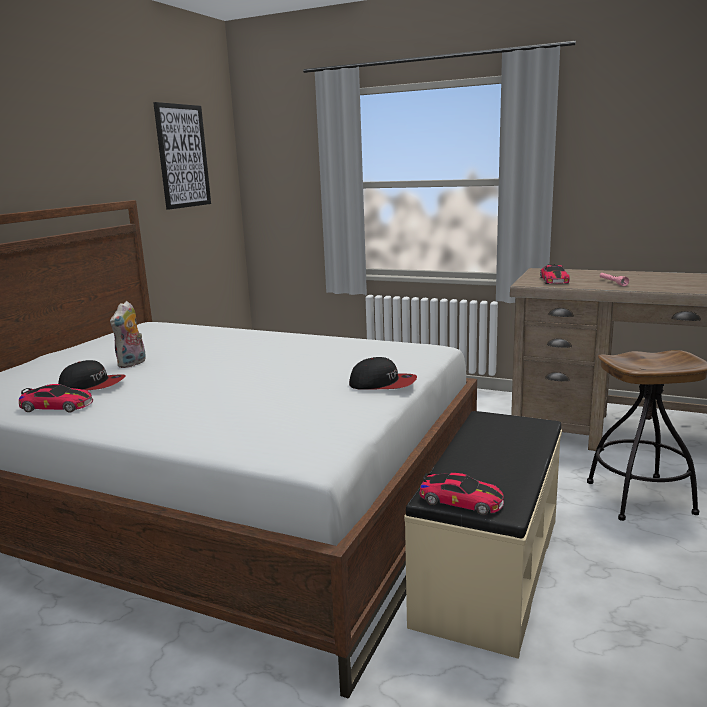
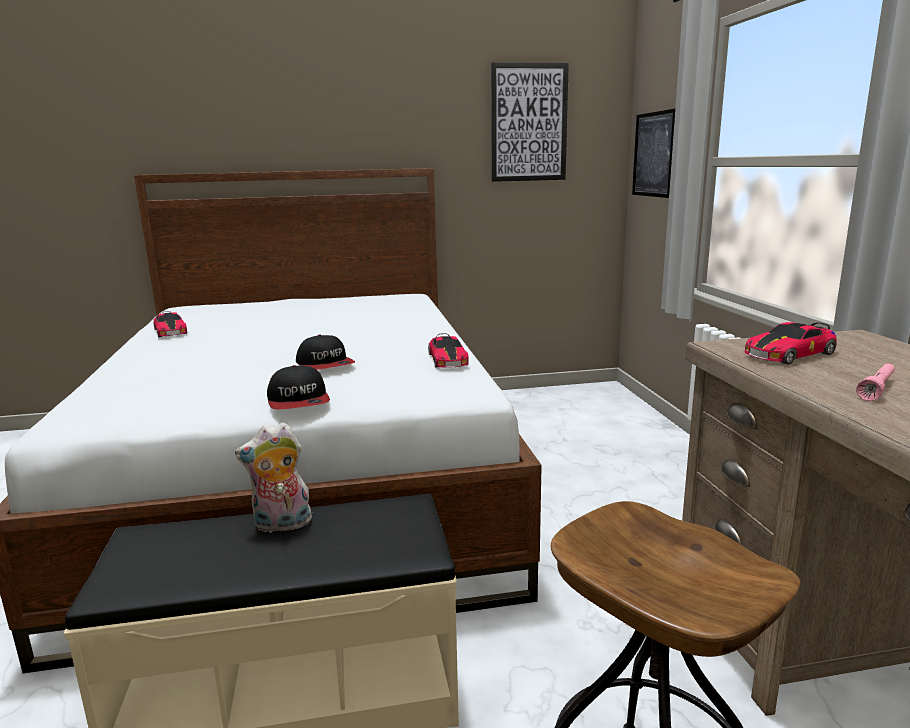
camera: 55 degrees right, 0 degrees up
(92, 386) = (224, 325): cap -> cap (325, 365)
(132, 364) = (290, 319): plush toy -> plush toy (281, 525)
(277, 180) = (653, 154): none -> picture
(461, 501) = (129, 554): toy car -> toy car (447, 359)

